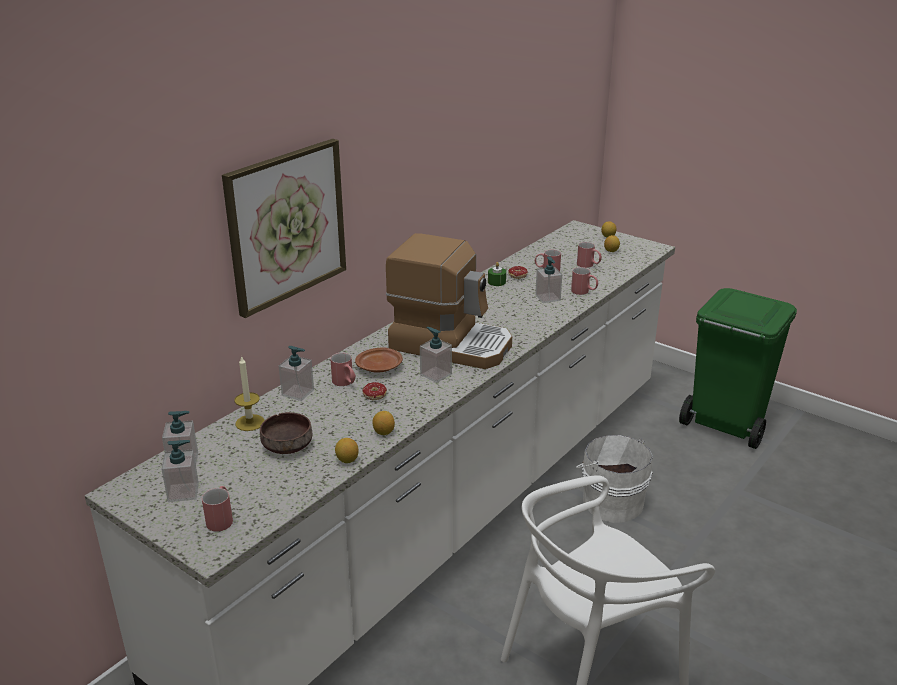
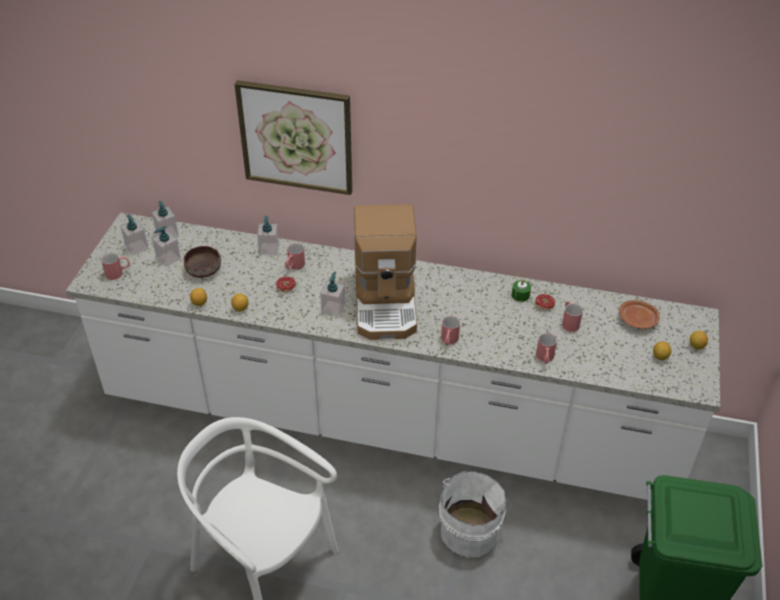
camera: 65 degrees right, 15 degrees up
(250, 422) = (221, 243): candle -> none
(380, 367) = (327, 276): brown plate -> brown plate (638, 320)
(548, 298) = (513, 337): soap dispenser -> soap dispenser (168, 259)
(588, 265) = (608, 348): red mug -> red mug (448, 341)

